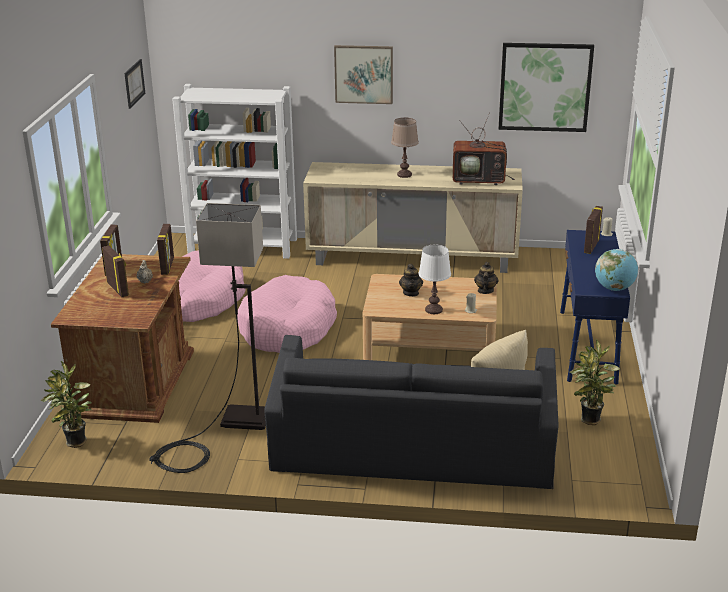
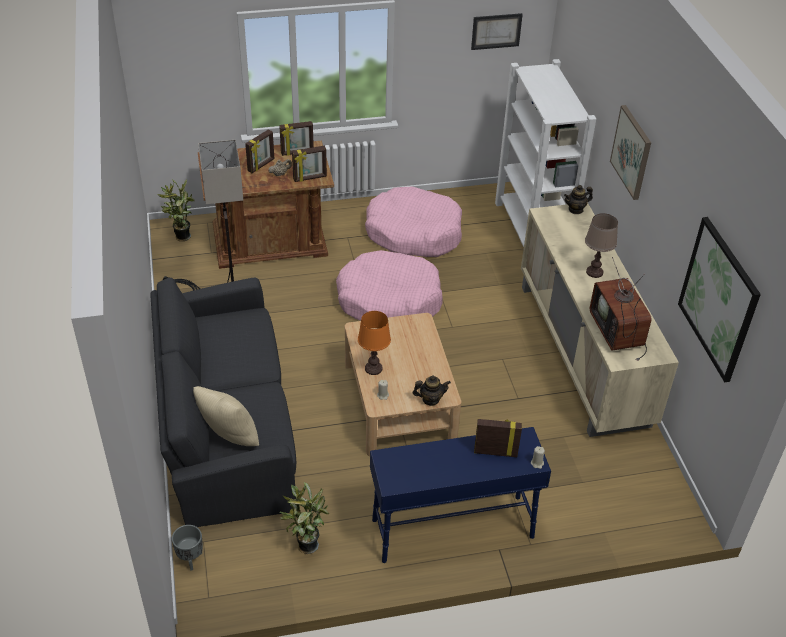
camera: 70 degrees right, 15 degrees up
(411, 293) = (401, 346): teapot -> teapot (576, 209)
(433, 310) = (373, 368): white table lamp -> orange table lamp
(593, 490) = (190, 559): none -> grey planter
(614, 288) = (396, 481): globe -> none

